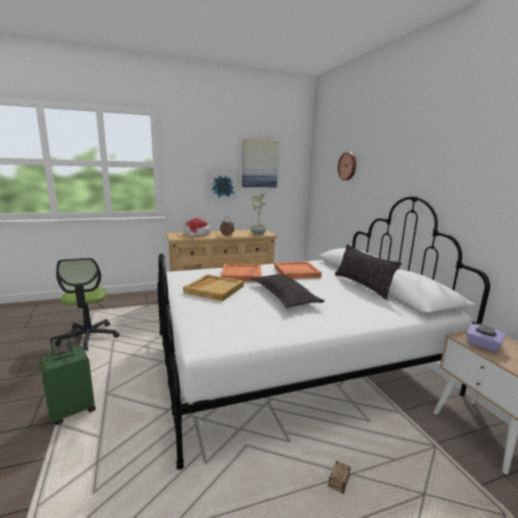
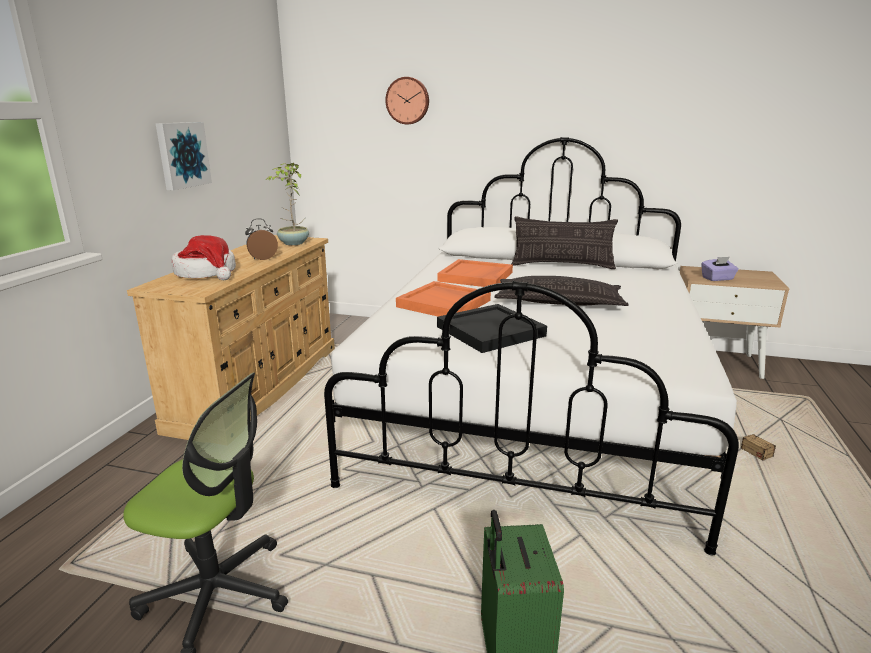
camera: 55 degrees left, 5 degrees up
(214, 289) = (489, 331): beige tray -> black tray
(260, 164) = (228, 101): picture -> none

